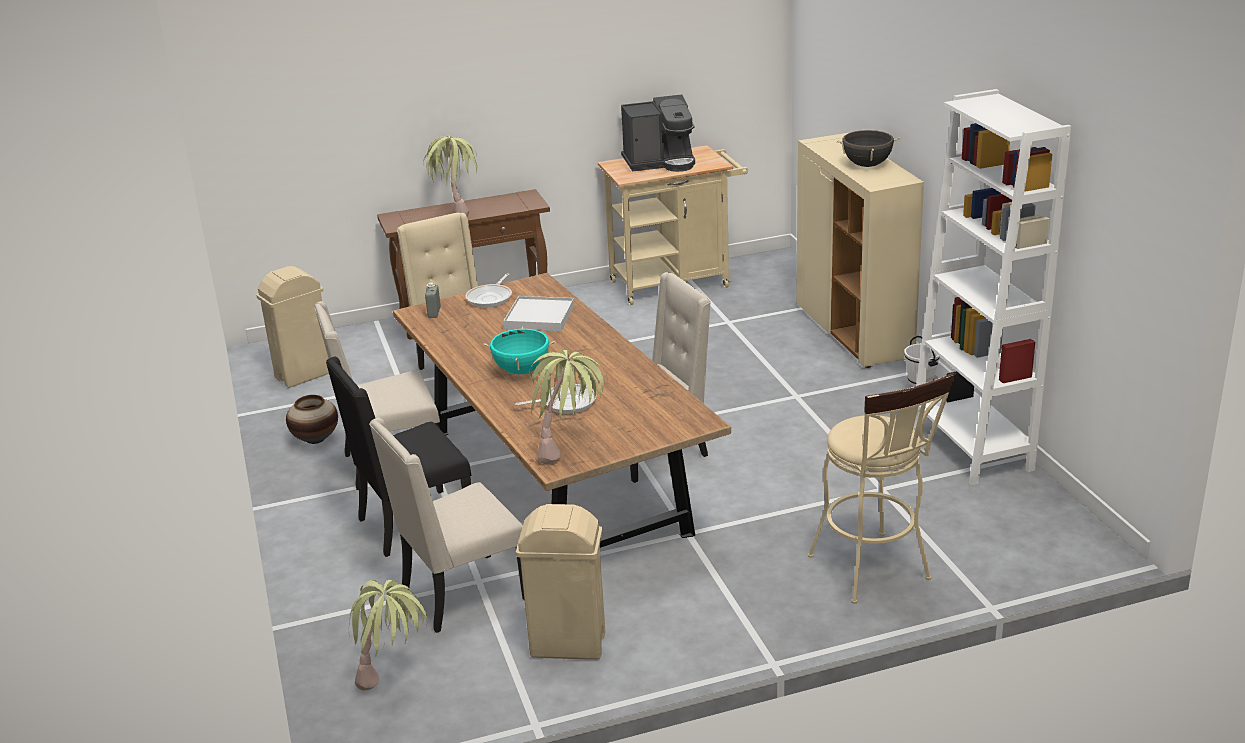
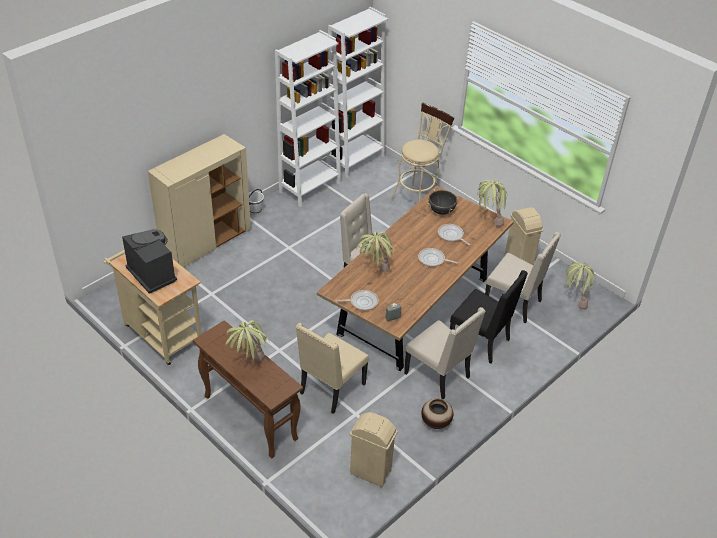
camera: 120 degrees left, 15 degrees up
(521, 371) = (433, 260): turquoise cooking pot -> frying pan
(540, 317) = (374, 274): white tray -> potted plant
(867, 165) = (205, 154): black cooking pot -> black cooking pot (441, 211)
(1057, 523) = (355, 160): none -> white bookcase

